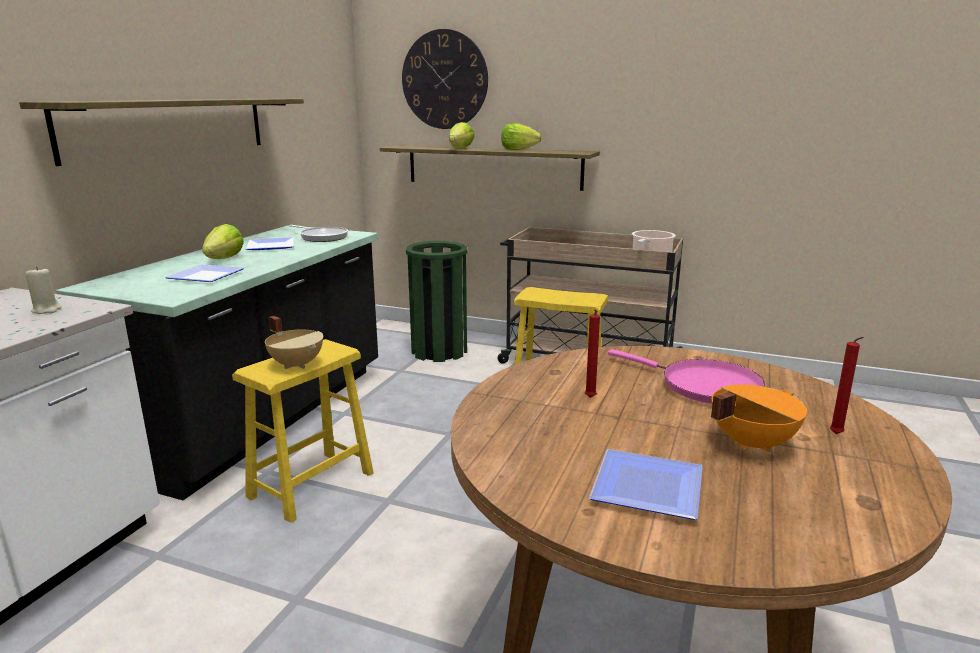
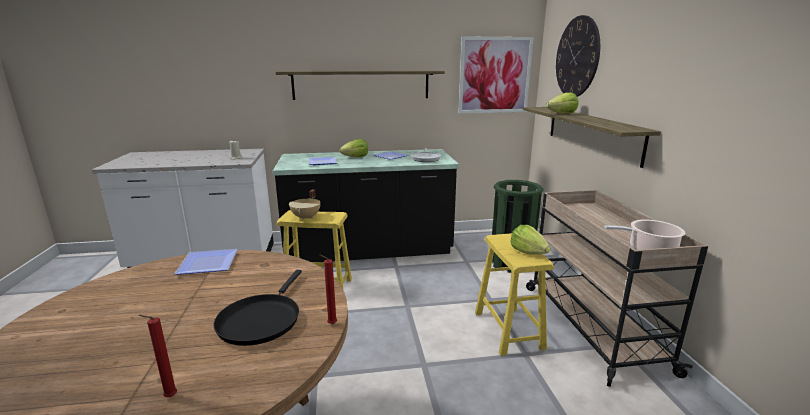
camera: 60 degrees right, 0 degrees up
(322, 106) = (494, 75): none -> picture
(518, 149) = (595, 120): lettuce -> lettuce (528, 252)
(590, 398) = (221, 283): red candle -> red candle (330, 324)
(644, 485) = (89, 321): plate -> plate (210, 263)
(703, 386) = (261, 320): pink frying pan -> black frying pan
(750, 442) = (152, 353): orange cooking pot -> none

